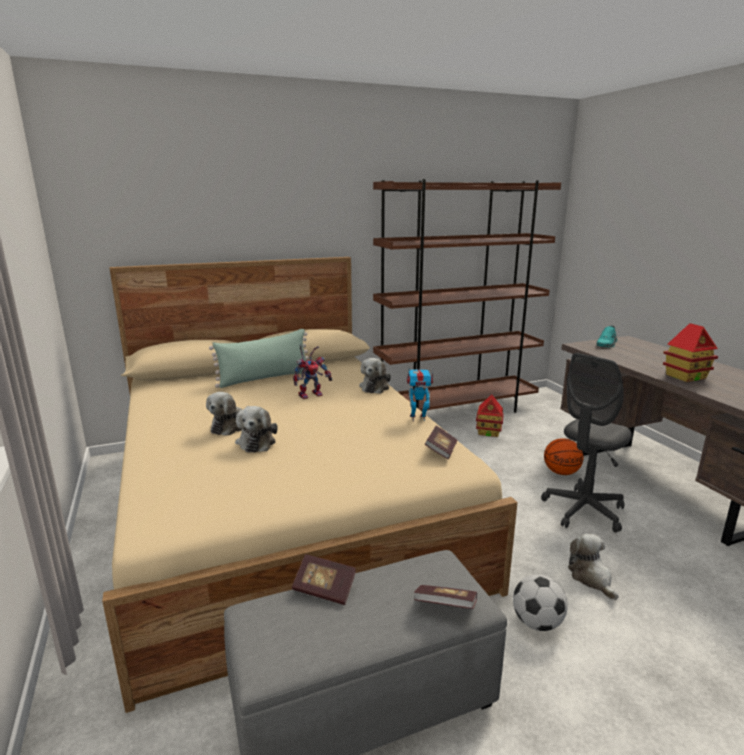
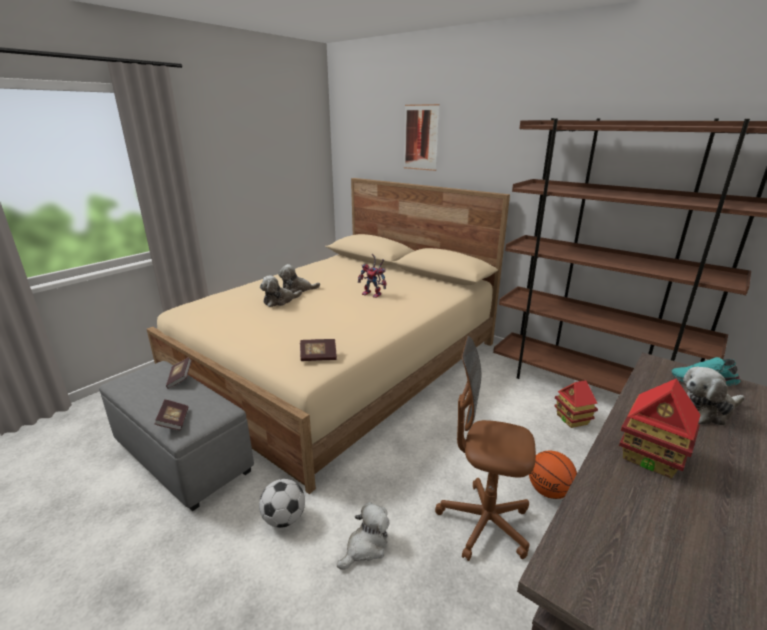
camera: 60 degrees right, 5 degrees up
(226, 203) = (421, 137): none -> picture
(265, 378) = (385, 276): green pillow -> none
(375, 387) = (416, 308): plush toy -> plush toy (706, 411)
(418, 418) = (372, 336): toy robot -> none
(583, 511) = (484, 523): grey office chair -> brown office chair

